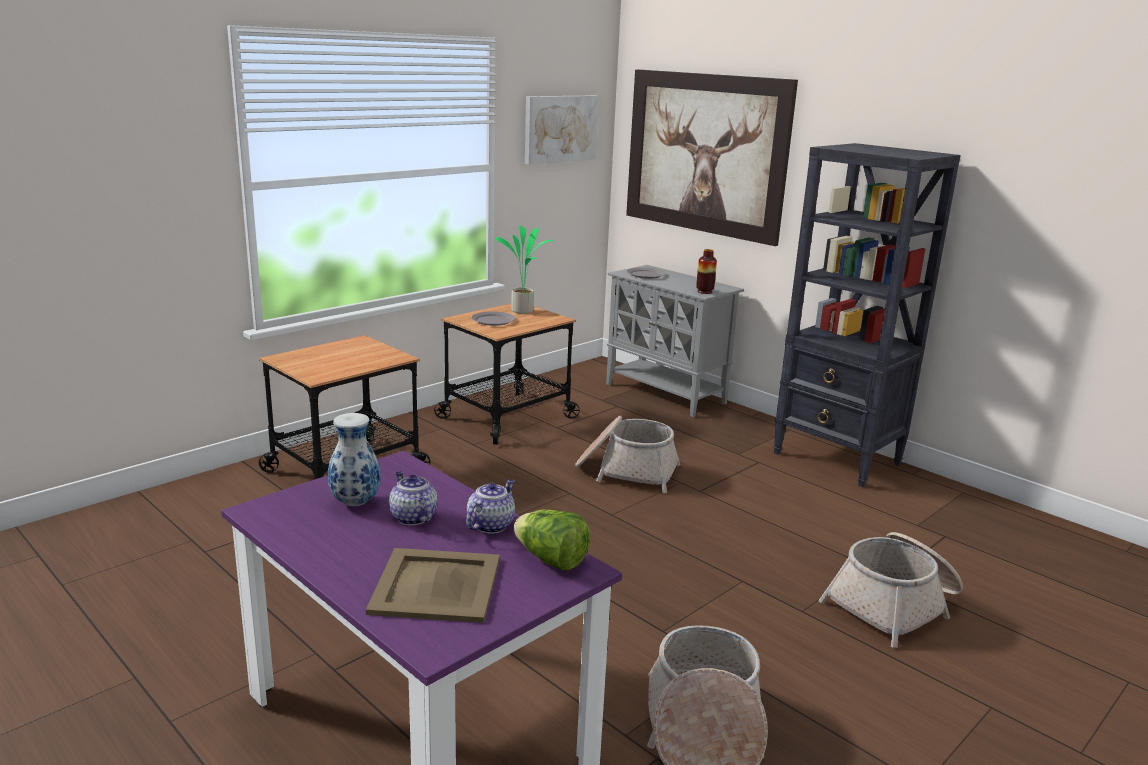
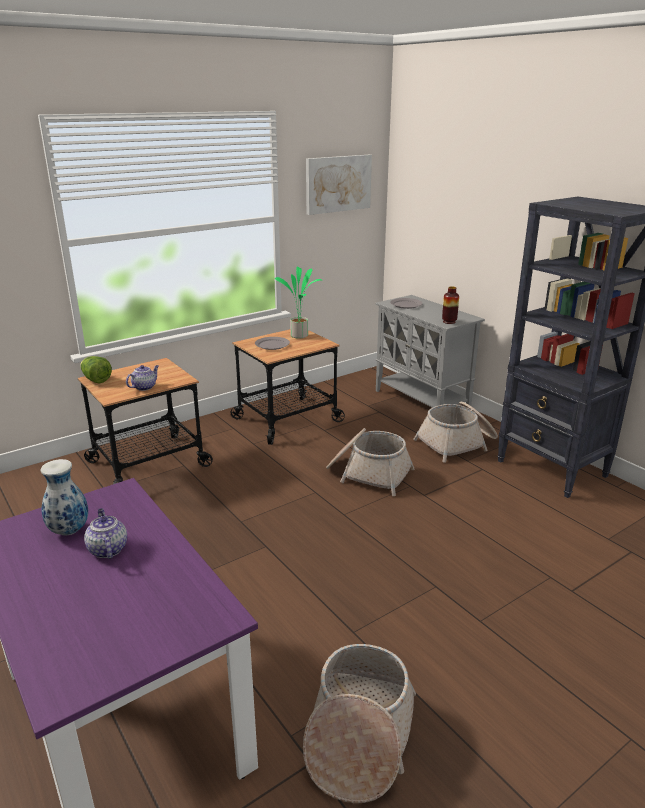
camera: 10 degrees right, 5 degrees up
(437, 586) = (92, 627): beige tray -> none
(491, 525) = (168, 561): teapot -> teapot (144, 387)
(551, 560) = (201, 604): lettuce -> lettuce (96, 380)
(705, 154) = (456, 203): picture -> none
(894, 605) = (565, 621): basket -> basket (457, 443)

